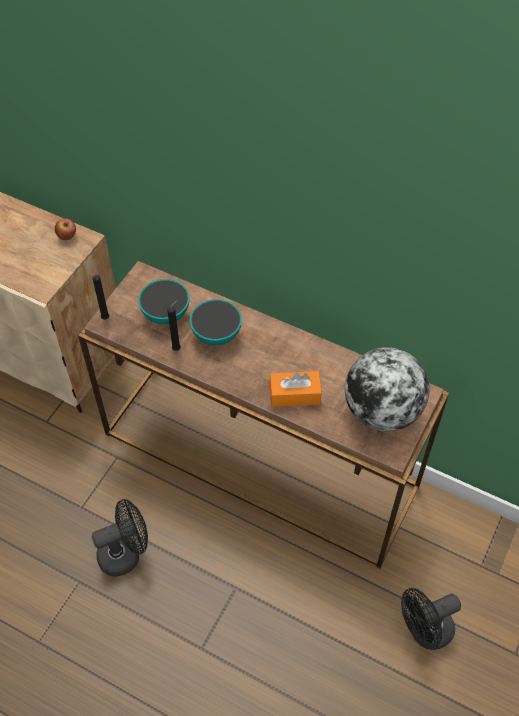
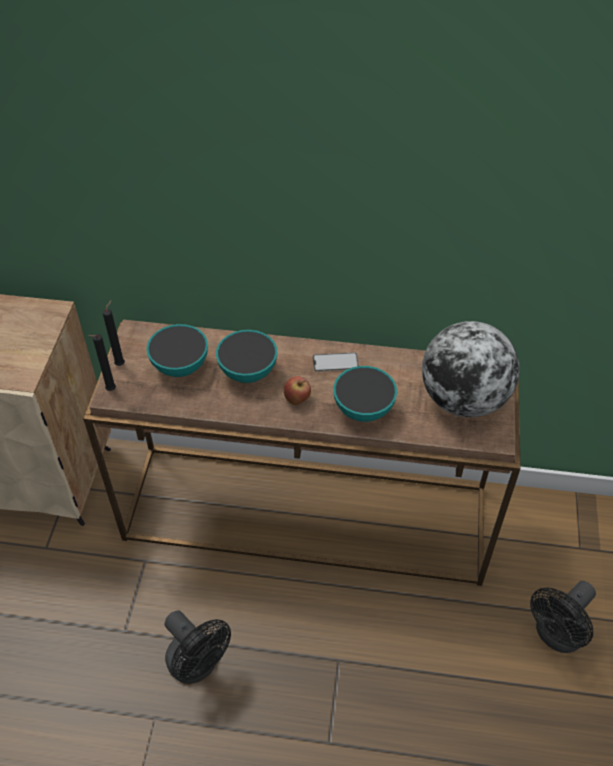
camera: 20 degrees left, 5 degrees down
(67, 237) = (29, 314): apple -> apple (297, 399)
(125, 553) = (198, 665): black fan -> black fan turned 90 degrees clockwise
(177, 348) = (210, 398): black candle -> black candle (121, 363)
(290, 347) = (335, 362): none -> phone
(294, 394) = (363, 409): orange tissue box -> bowl

